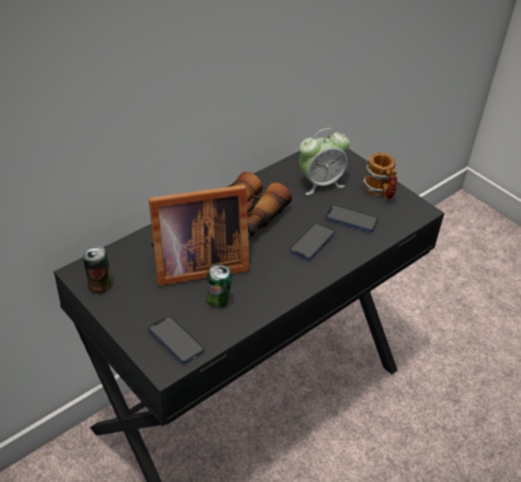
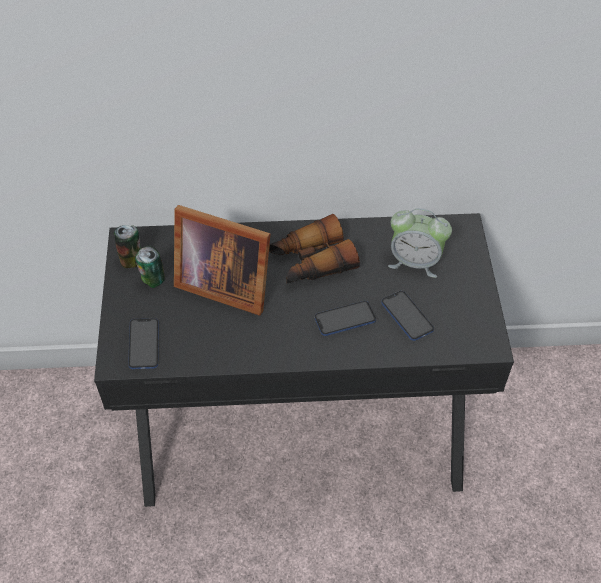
camera: 40 degrees right, 10 degrees up
(218, 301) = (209, 329): can -> can (153, 280)
(380, 191) = (468, 302): mug -> none

